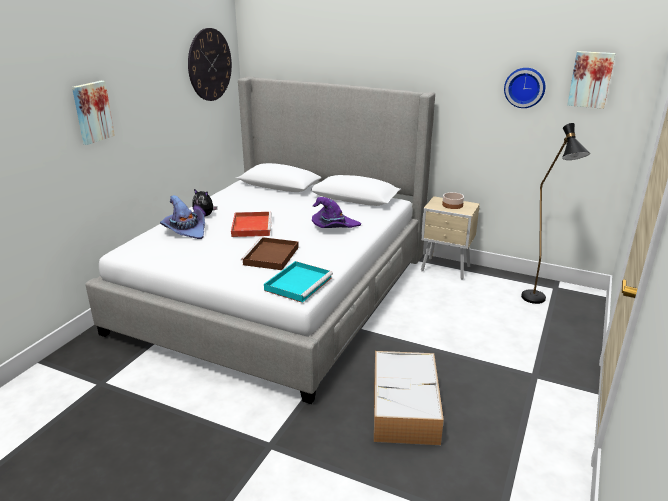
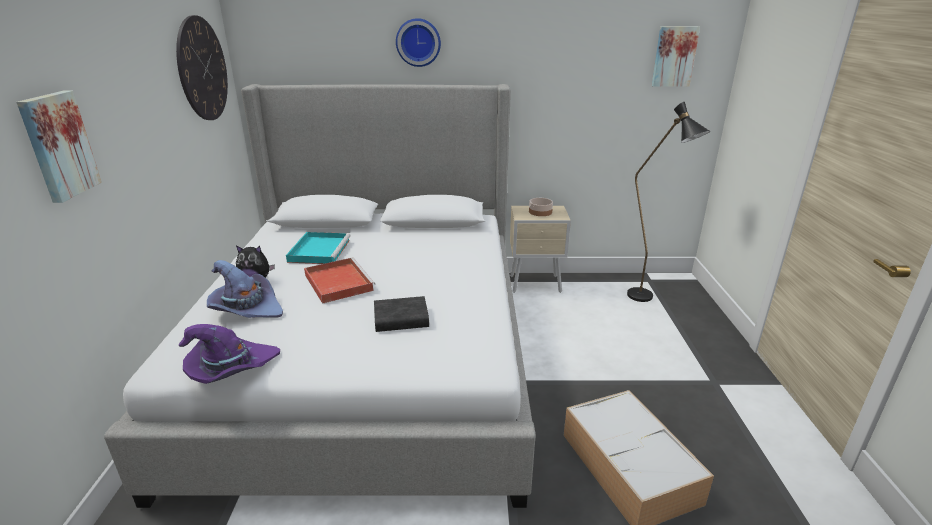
camera: 25 degrees left, 0 degrees up
(271, 256) = (401, 319): brown tray -> black book
(299, 283) = (472, 349): turquoise tray -> turquoise tray (319, 250)
(334, 227) = (443, 261): purple hat -> purple hat (231, 368)
(525, 87) = (606, 70): wall clock -> wall clock (418, 42)

